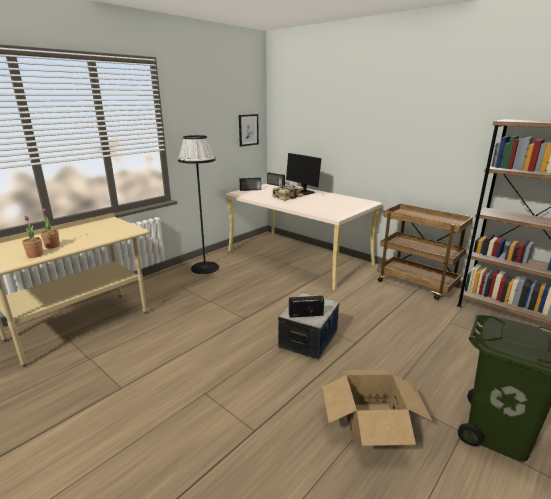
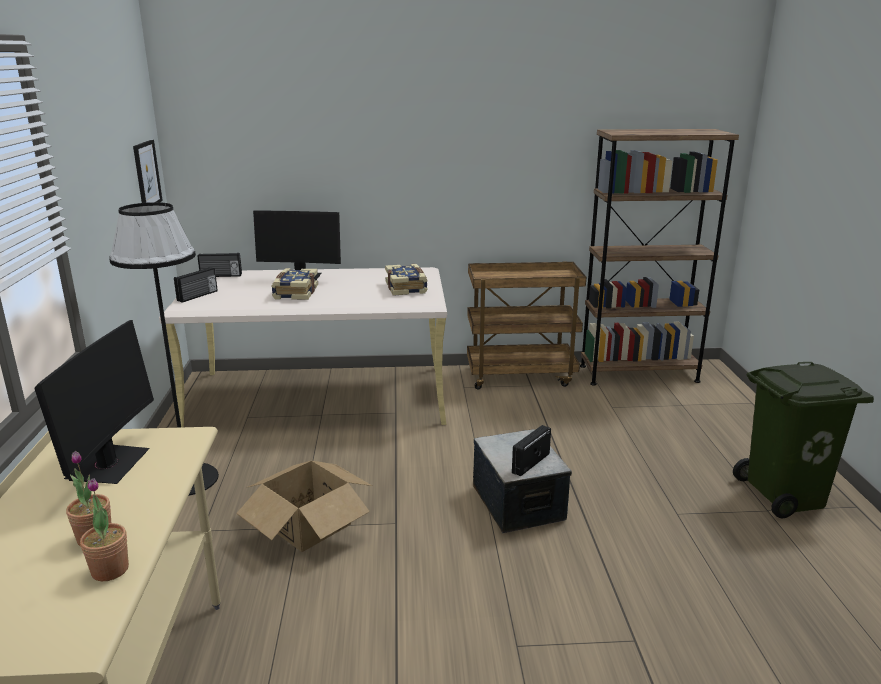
camera: 45 degrees left, 0 degrees up
(100, 229) = (109, 465): none -> monitor
(340, 206) = (407, 288): none -> book
(371, 421) = (703, 550): cardboard box -> cardboard box (308, 524)

